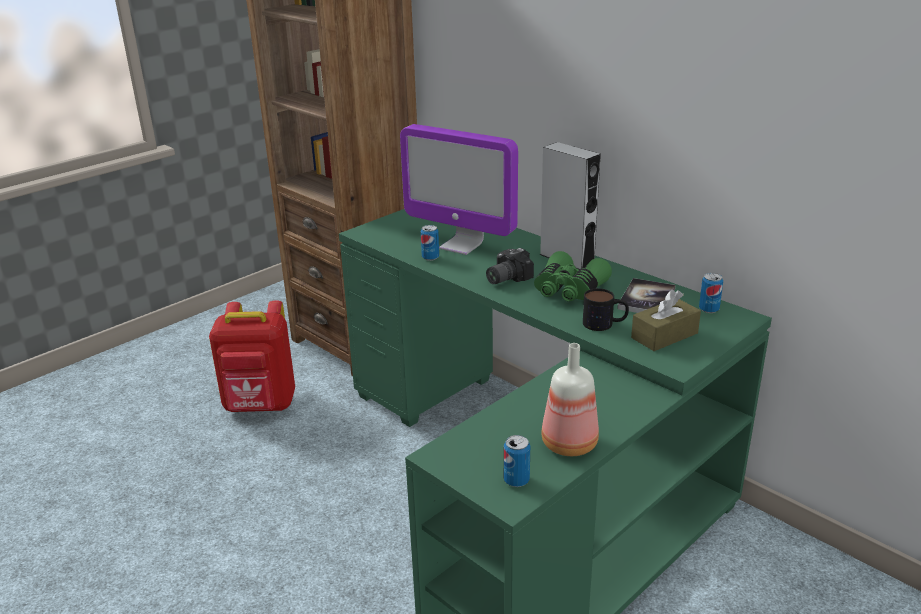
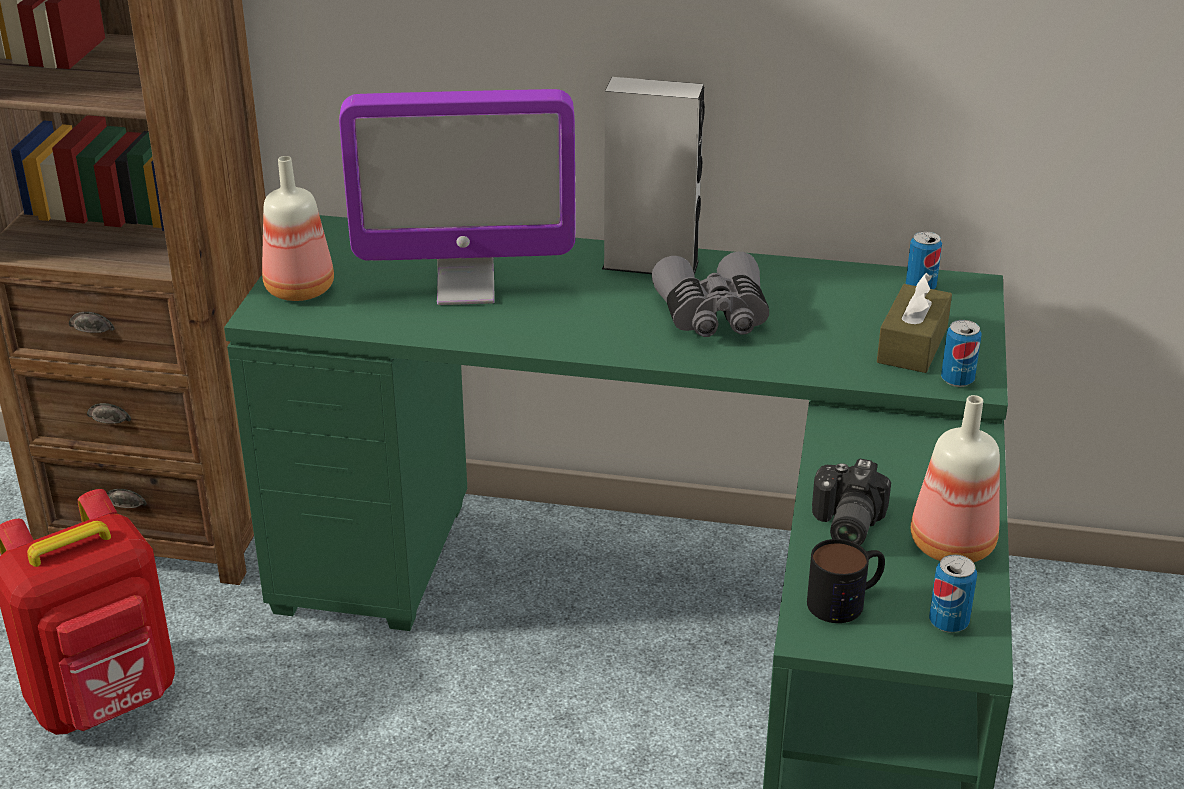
camera: 35 degrees left, 5 degrees up
(389, 227) = (301, 289): none -> bottle
(430, 257) = (442, 325): can -> can (957, 380)
(505, 278) = (601, 325): camera -> camera (843, 524)
(568, 290) = (713, 316): green binoculars -> grey binoculars
(605, 324) = (821, 353): mug -> mug (846, 600)
(646, 299) = (829, 296): book -> none

